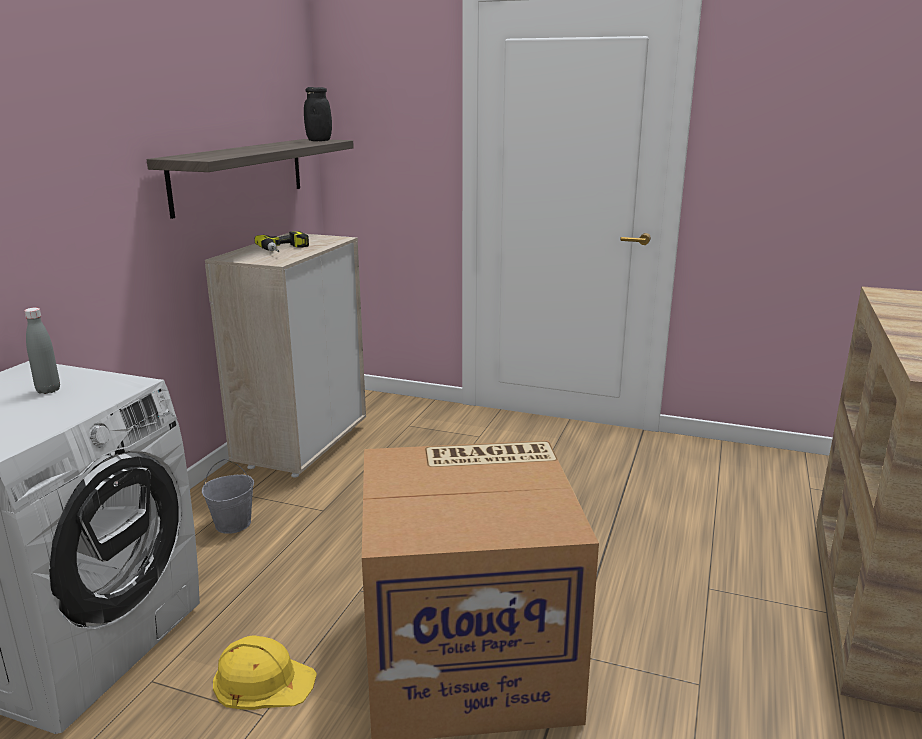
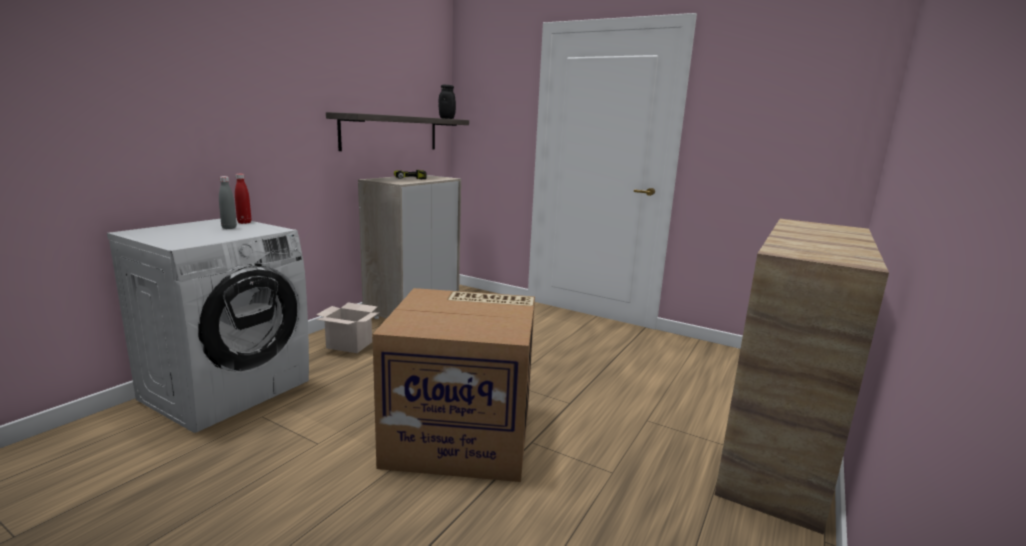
camera: 10 degrees right, 5 degrees down
(63, 373) = (244, 222): none -> red bottle
(233, 524) = (350, 345): grey bucket -> cardboard box
(263, 680) = (327, 426): yellow hard hat -> none

